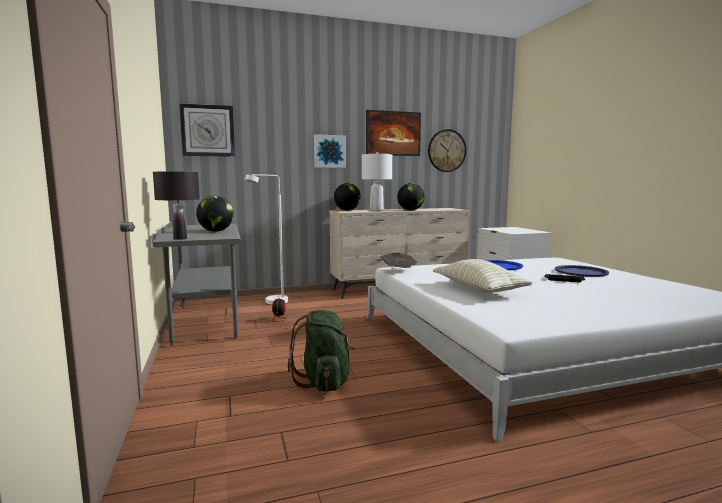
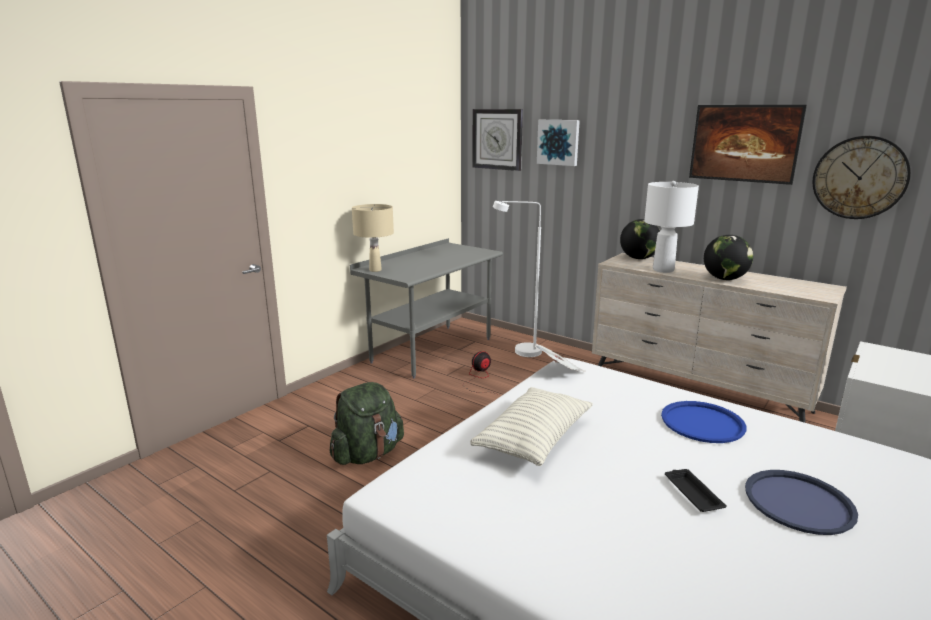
camera: 55 degrees right, 10 degrees up
(180, 238) = (375, 270): black table lamp -> beige table lamp
(216, 231) = (436, 263): globe -> none
(329, 151) = (634, 169): picture -> picture (558, 142)

